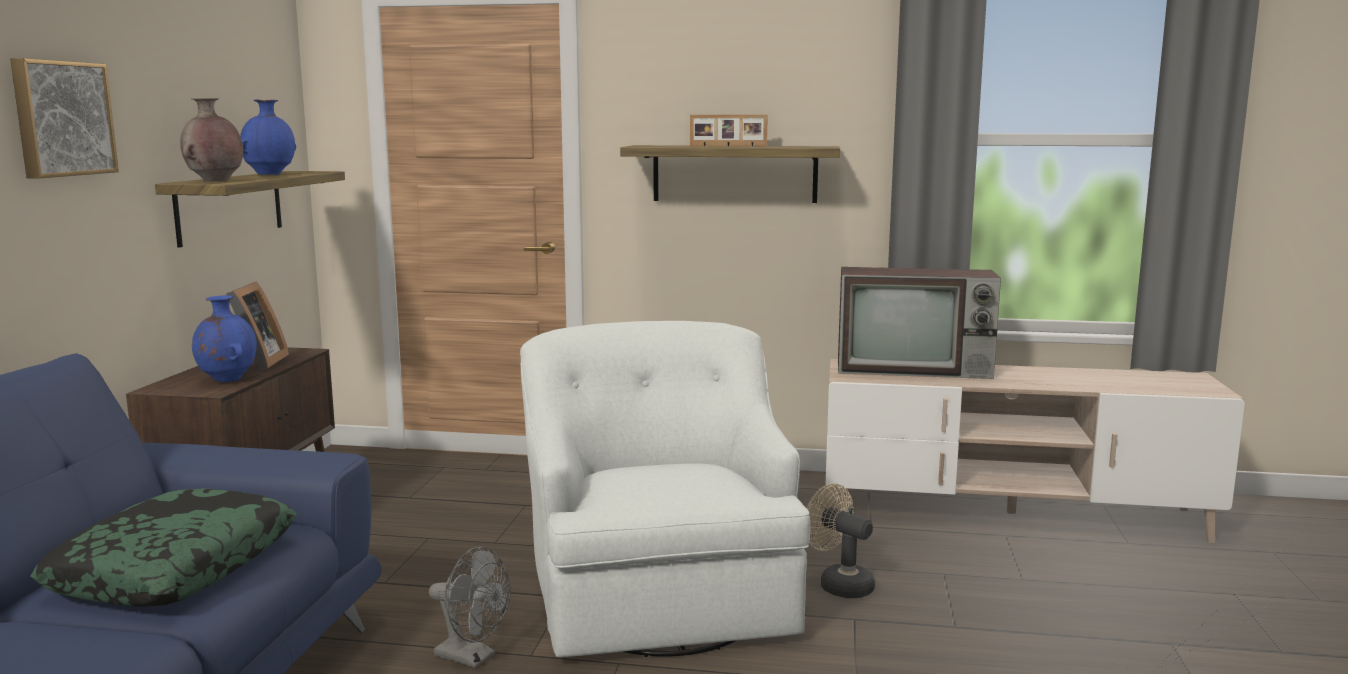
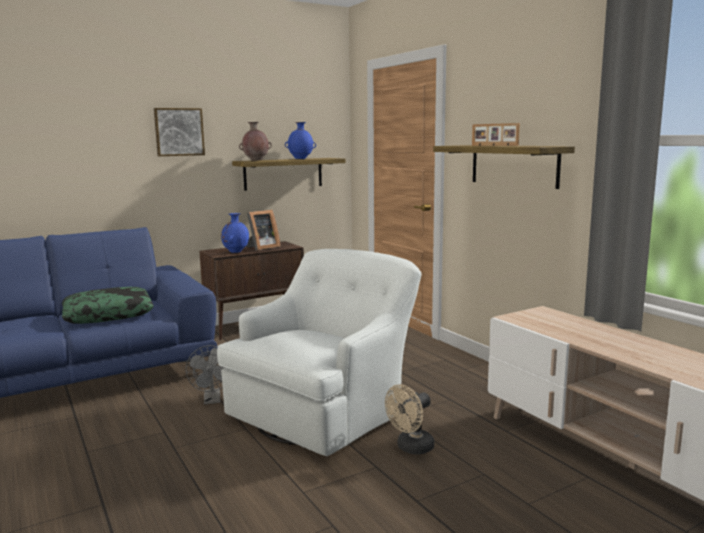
camera: 50 degrees right, 0 degrees up
(839, 584) = (411, 448): beige fan -> beige fan turned 135 degrees counterclockwise
(916, 369) = (576, 325): television -> none

